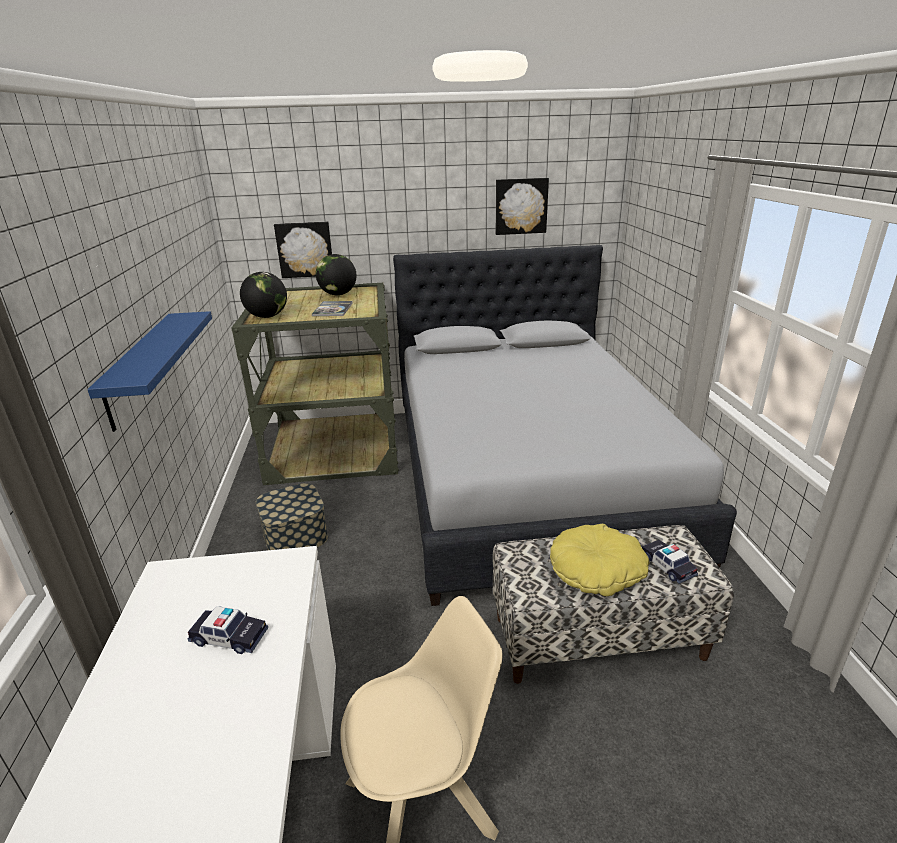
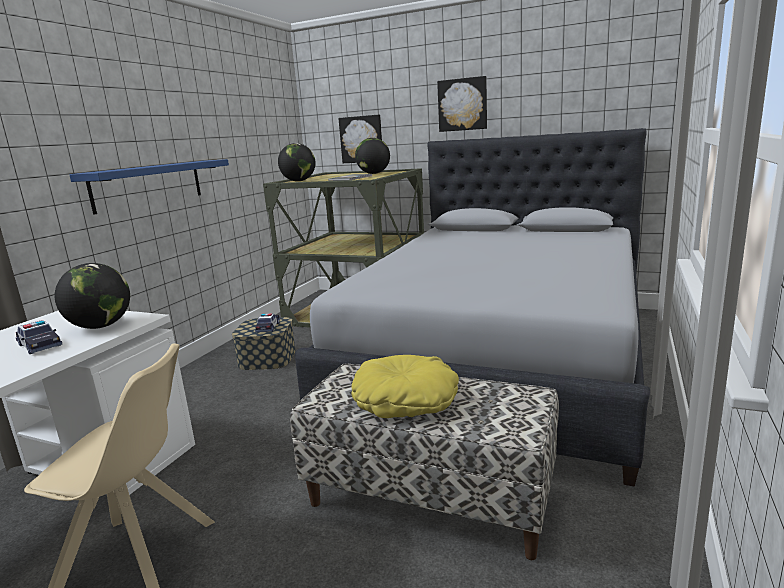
camera: 30 degrees right, 10 degrees down
(259, 585) = (101, 326): none -> globe
(520, 206) = (556, 92): picture -> picture (462, 104)
(667, 565) = (486, 415): toy car -> toy car (268, 327)

